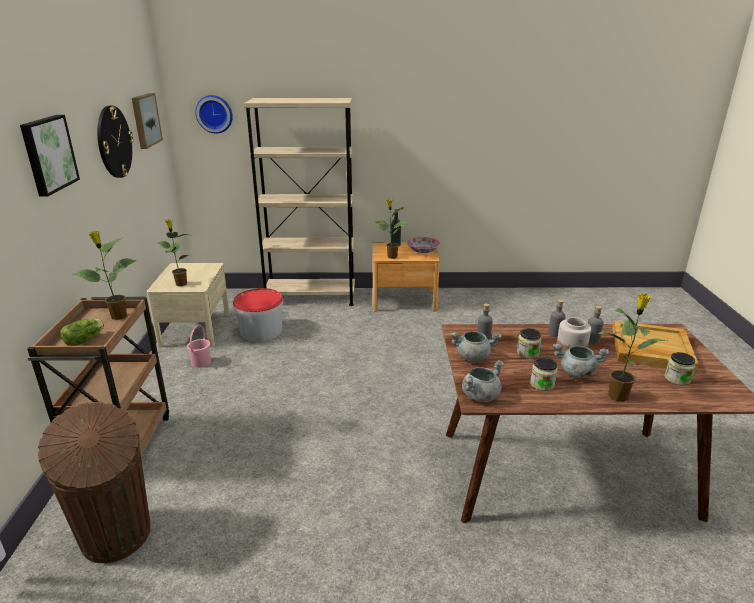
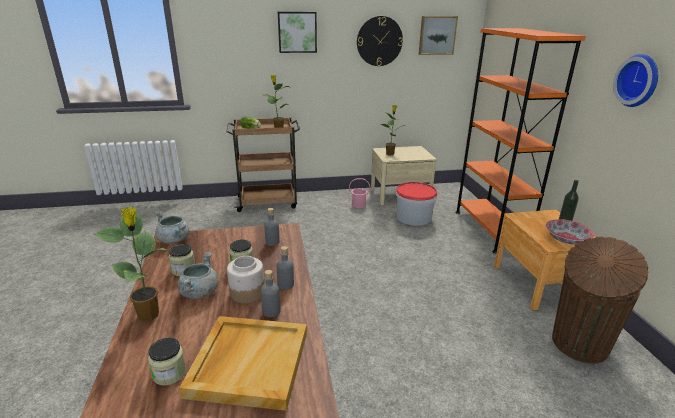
camera: 80 degrees right, 0 degrees up
(116, 537) = (200, 217): brown trash can -> brown trash can (578, 345)
(214, 114) = (500, 40): wall clock -> wall clock (639, 80)
(310, 297) = (490, 229): beige bookcase -> orange bookcase
(391, 257) = (525, 222): potted plant -> none
(473, 357) = (237, 237): grey cooking pot -> none

